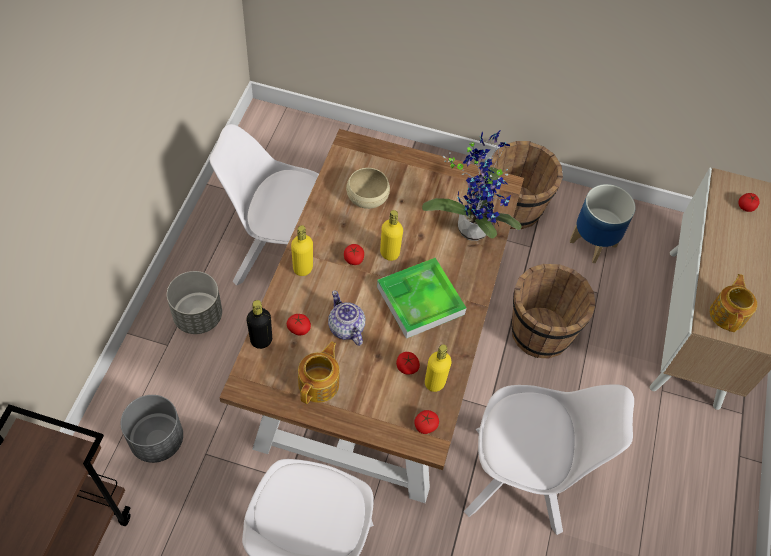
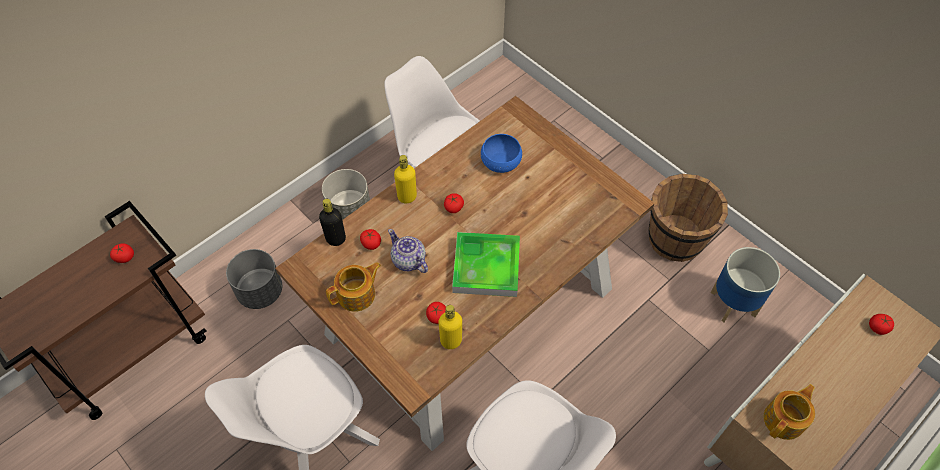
camera: 35 degrees right, 0 degrees up
(346, 328) = (408, 261): teapot -> teapot turned 45 degrees counterclockwise
(367, 196) = (500, 161): beige bowl -> blue bowl
(389, 253) = (487, 216): yellow bottle -> none
(425, 425) = (419, 372): tomato -> tomato (125, 257)
(472, 225) = (576, 224): potted plant -> none
(540, 332) = (629, 358): brown bucket -> none

